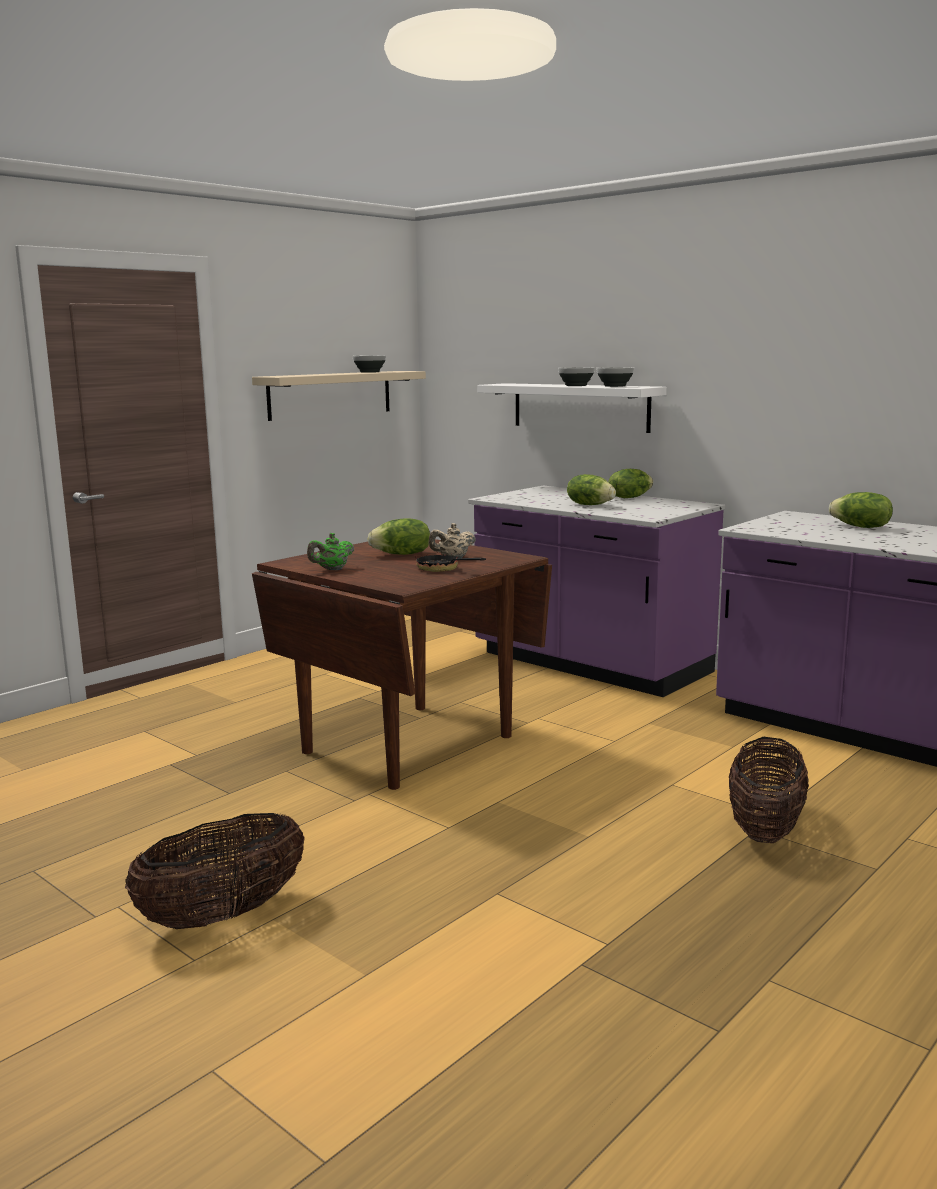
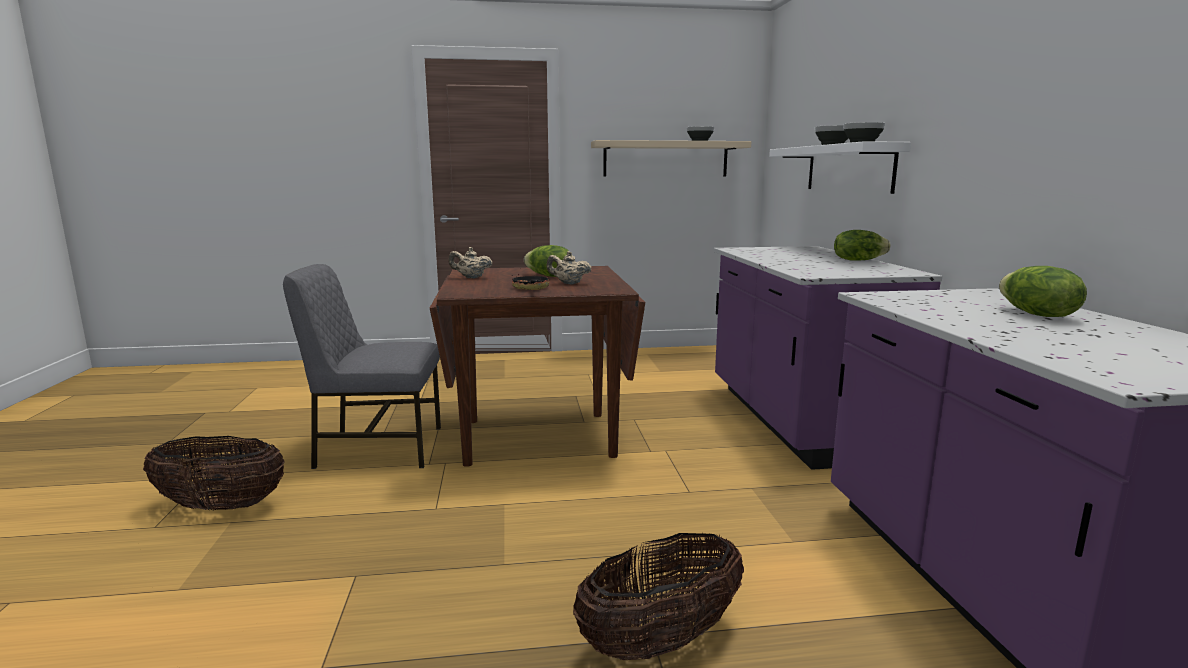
camera: 40 degrees right, 0 degrees up
(261, 807) = (377, 447): none -> grey chair
(332, 569) = (471, 277): green teapot -> beige teapot
(590, 505) = (794, 261): lettuce -> none

